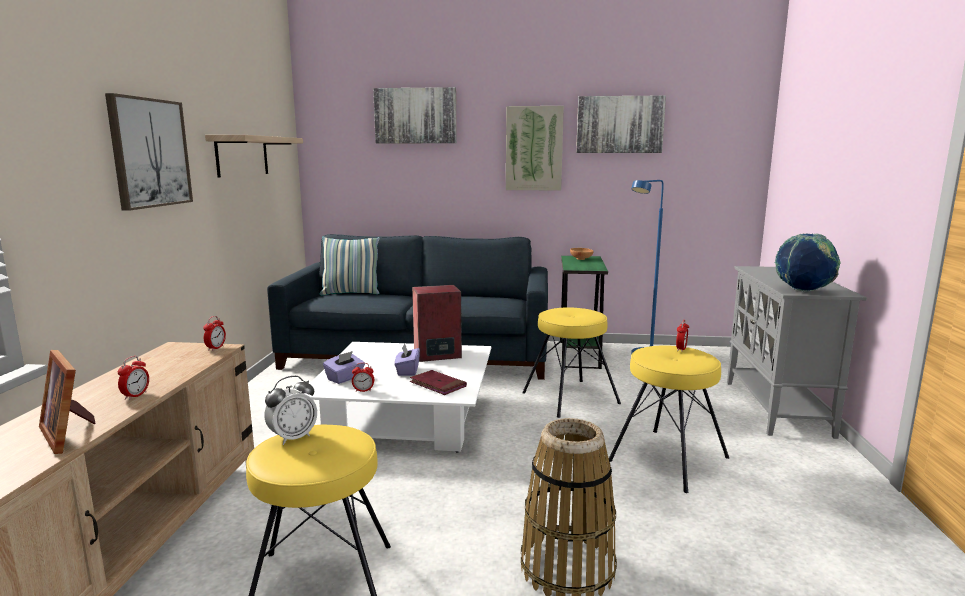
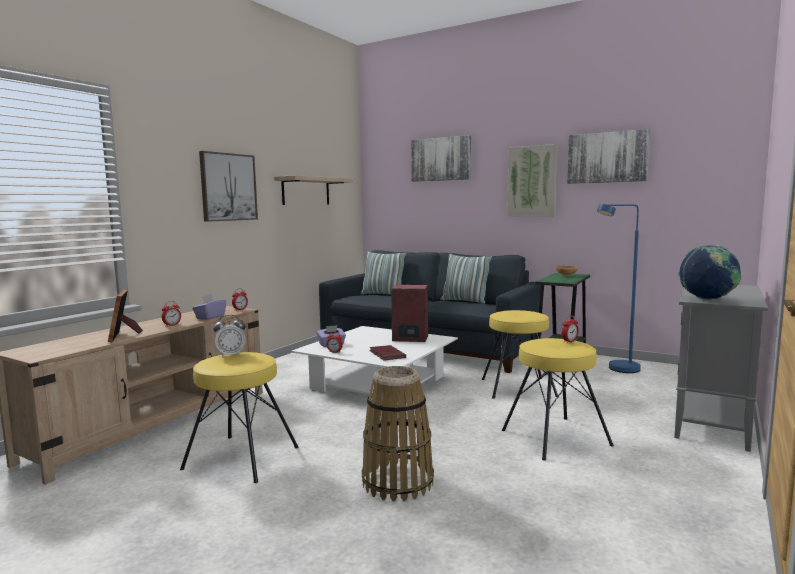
camera: 25 degrees right, 5 degrees down
(407, 371) = (377, 345): purple tissue box -> purple tissue box (210, 317)
(466, 296) = (465, 301): none -> pillow

